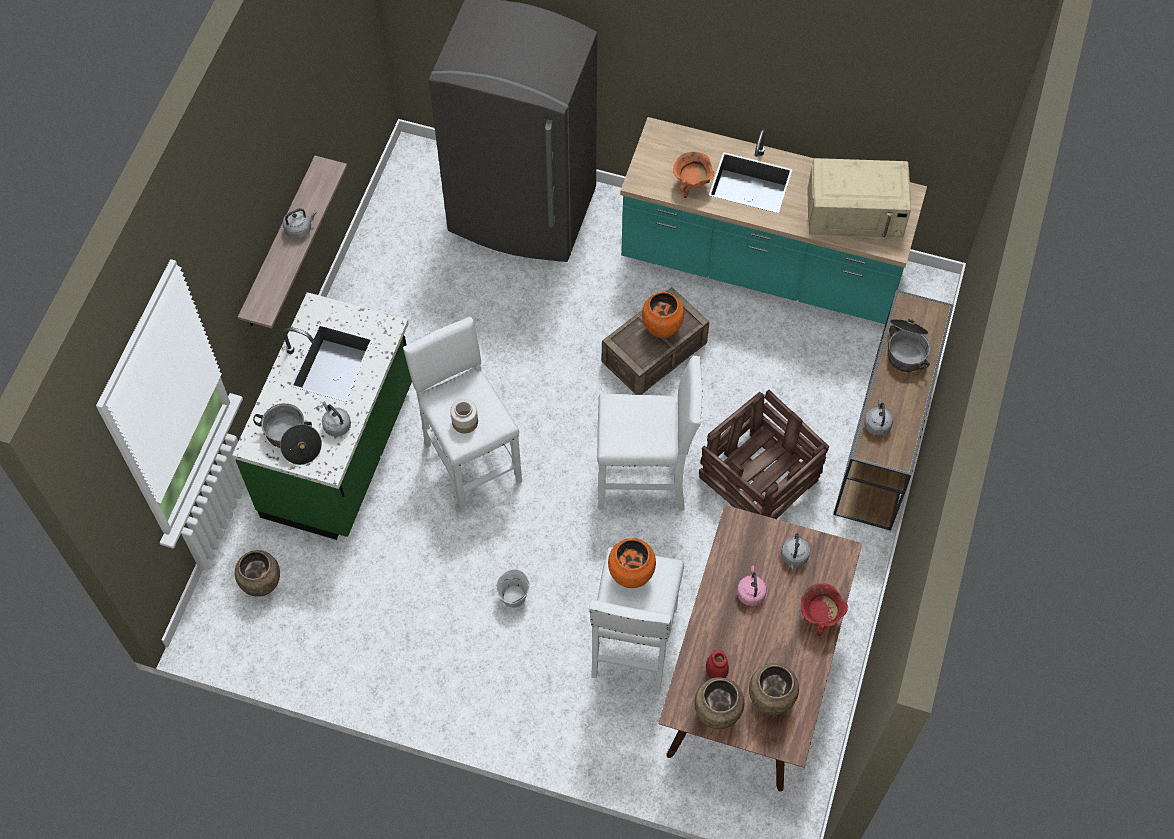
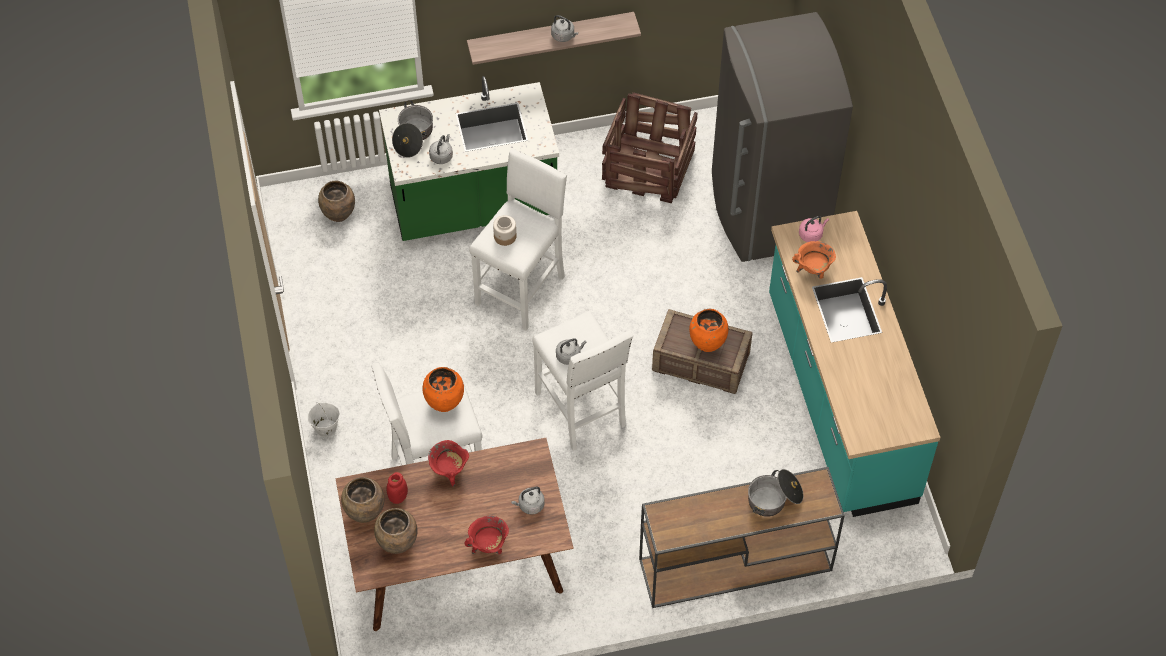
camera: 60 degrees right, 5 degrees down
(513, 597) = (426, 373): white bucket -> white bucket (325, 428)
(713, 610) = (449, 471): none -> red cooking pot
(750, 592) = (480, 489): pink kettle -> pink kettle (811, 234)
(760, 476) = (639, 490): crate -> crate (649, 168)
(856, 211) = (874, 396): beige microwave -> none
(877, 424) = (687, 508): grey kettle -> grey kettle (569, 356)

